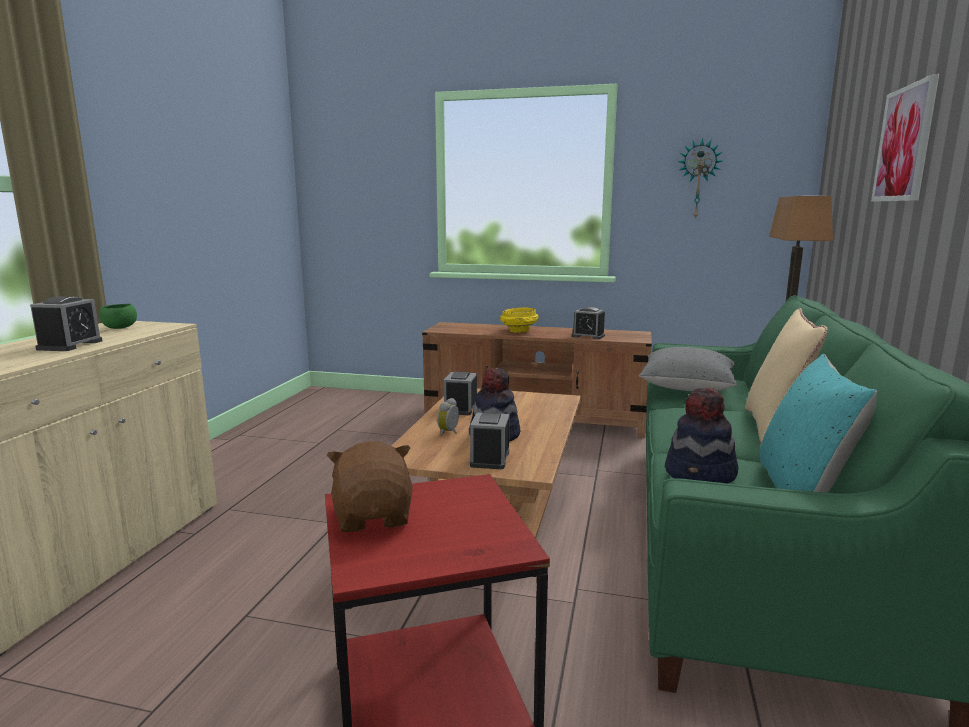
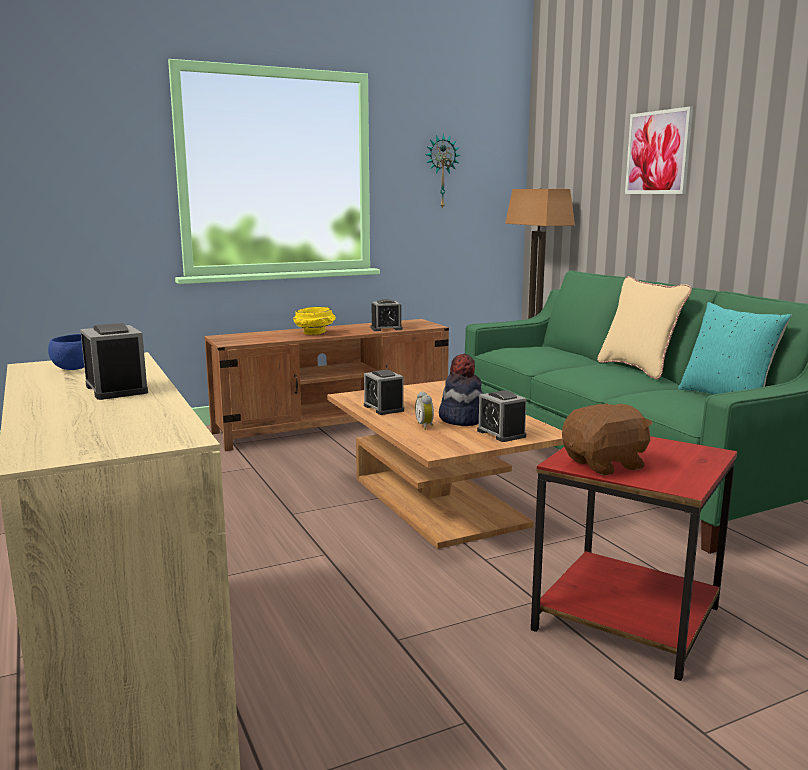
camera: 40 degrees left, 0 degrees up
(120, 328) = (74, 368): green bowl -> blue bowl
(374, 516) = (605, 465): brown plush toy -> brown plush toy turned 120 degrees clockwise
(687, 387) = (533, 355): grey pillow -> none
(701, 475) = (673, 400): hat -> none

